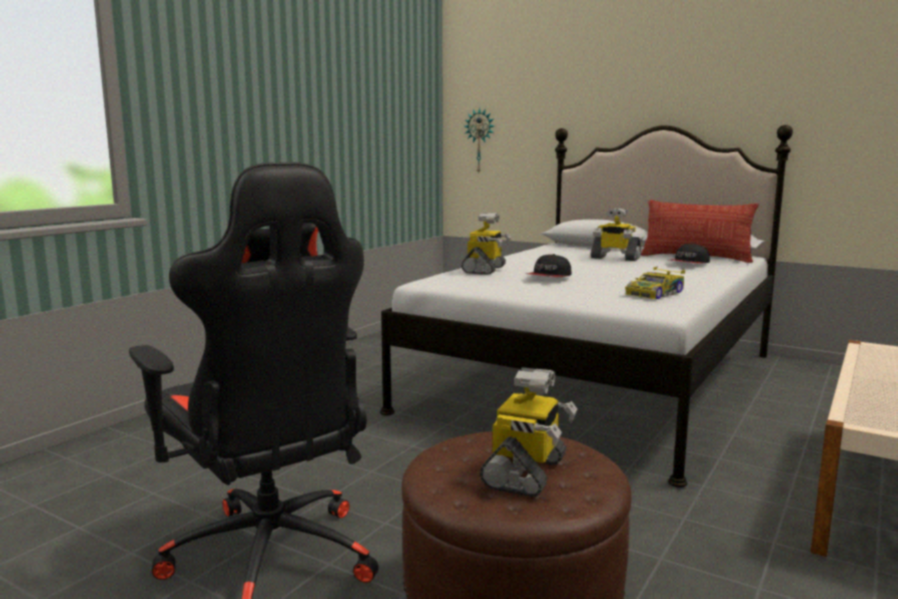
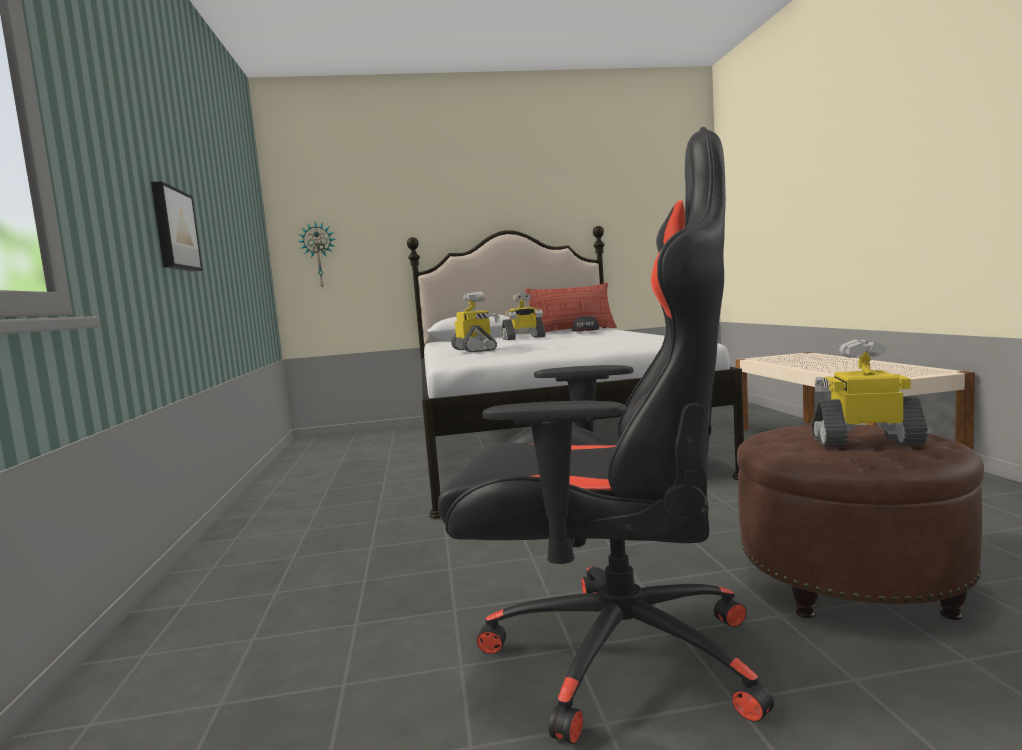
camera: 40 degrees left, 5 degrees down
(270, 140) = (173, 229): none -> picture
(526, 473) = (866, 441): toy robot -> toy robot turned 60 degrees counterclockwise
(549, 277) = (541, 345): cap -> none
(655, 293) = (647, 338): toy car -> none

